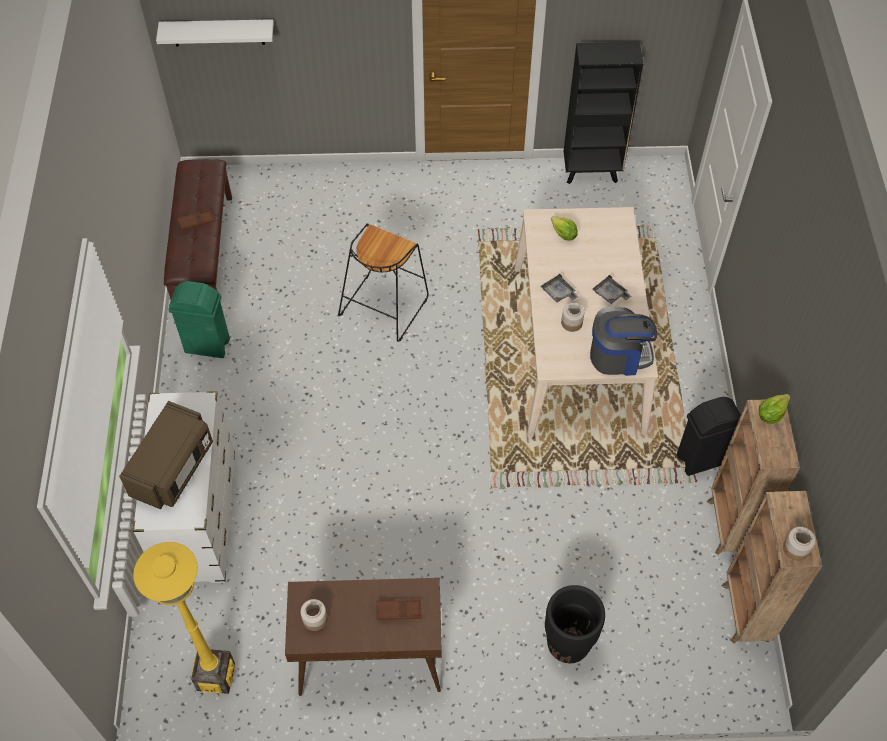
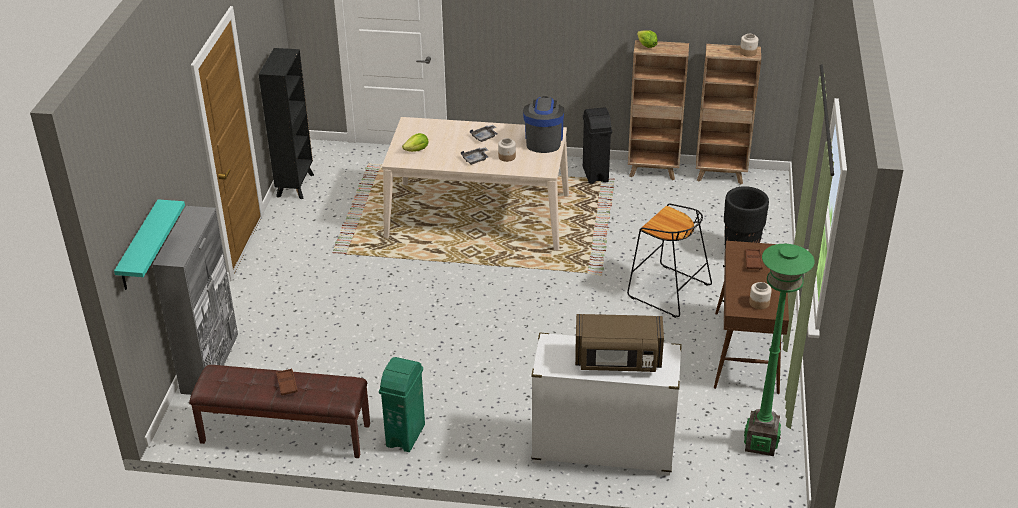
camera: 80 degrees left, 20 degrees down
(173, 468) = (617, 361): brown microwave -> brown microwave turned 150 degrees clockwise
(215, 676) = (761, 443): yellow floor lamp -> green floor lamp
(218, 32) = (139, 247): white shelf -> turquoise shelf
(294, 177) = (210, 362): none -> grey cabinet
(383, 305) = (397, 316): black stool -> black stool (667, 291)

